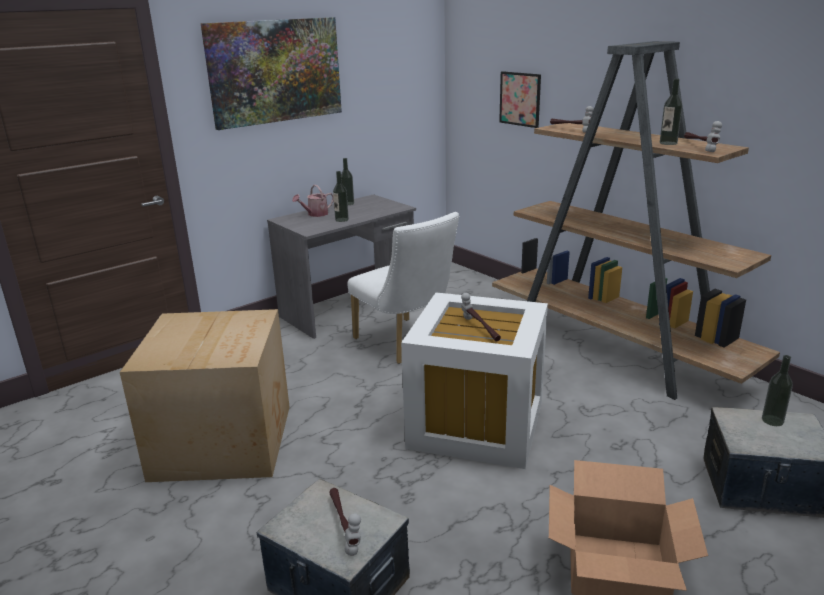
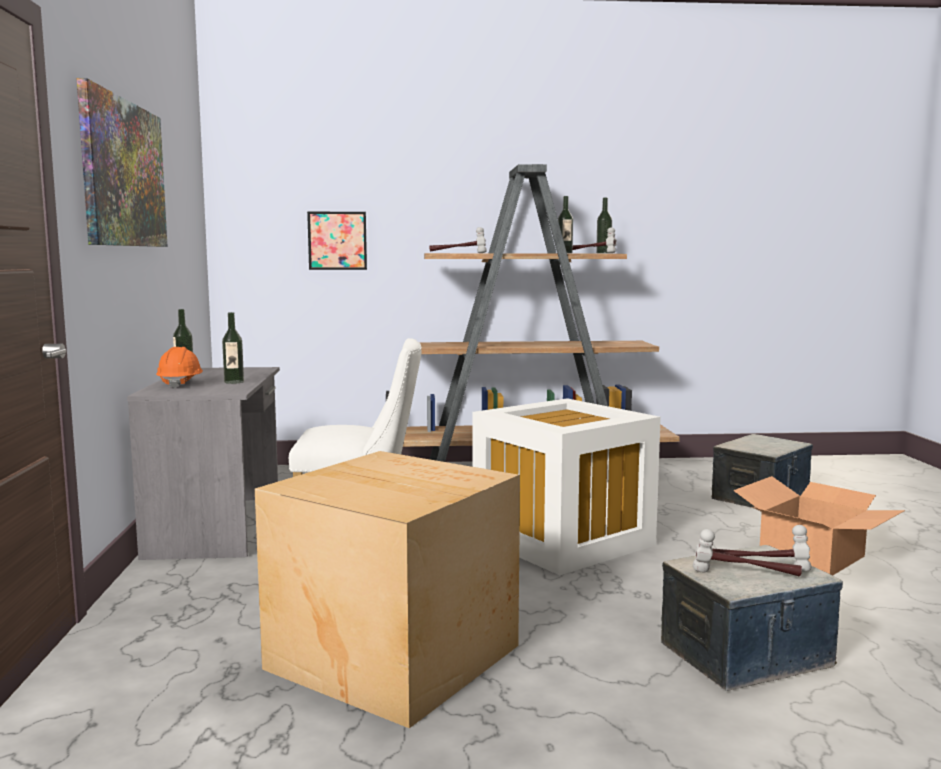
camera: 55 degrees left, 15 degrees down
(315, 214) = (180, 384): watering can -> orange hard hat
(480, 329) = (570, 420): hammer -> hammer (745, 575)
(772, 420) = (750, 441): bottle -> bottle (603, 253)

